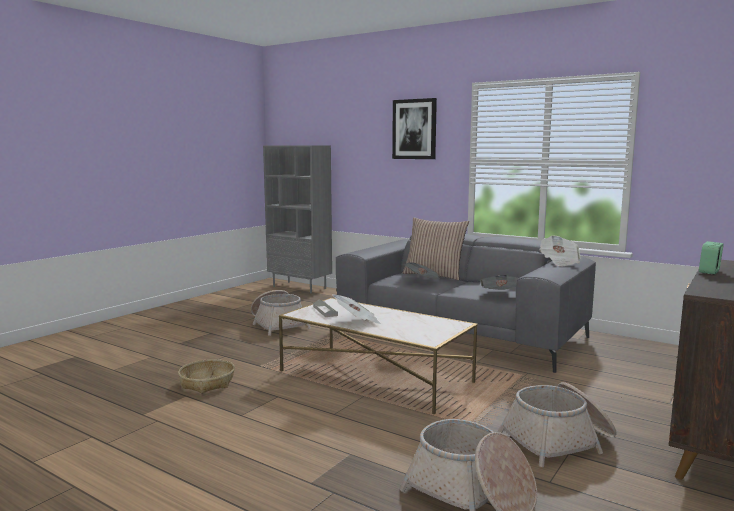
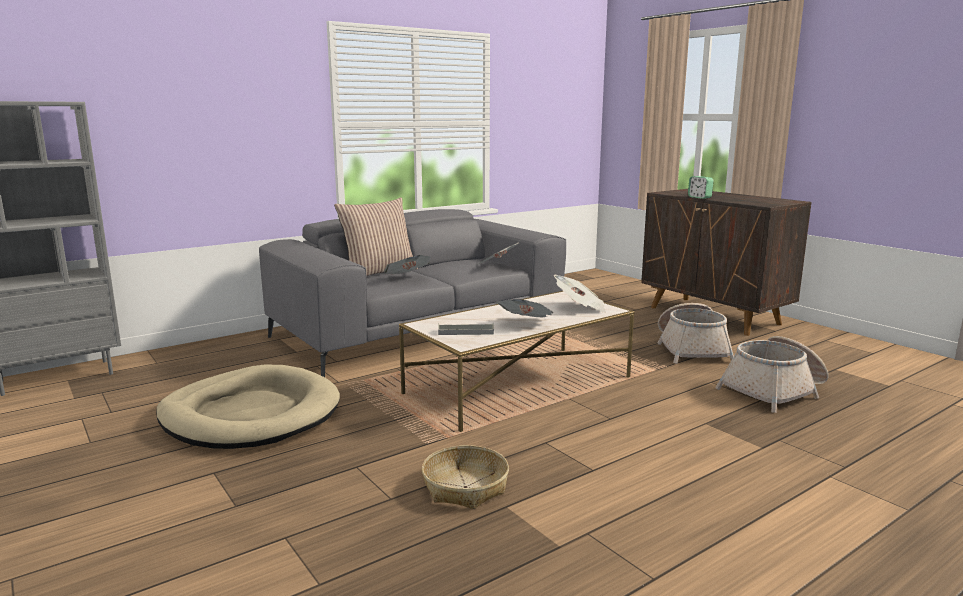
camera: 70 degrees left, 5 degrees up
(278, 325) = (250, 414): basket -> beige dog bed
(414, 129) = (247, 79): picture -> none
(559, 262) = (495, 225): newspaper -> newspaper (580, 308)

